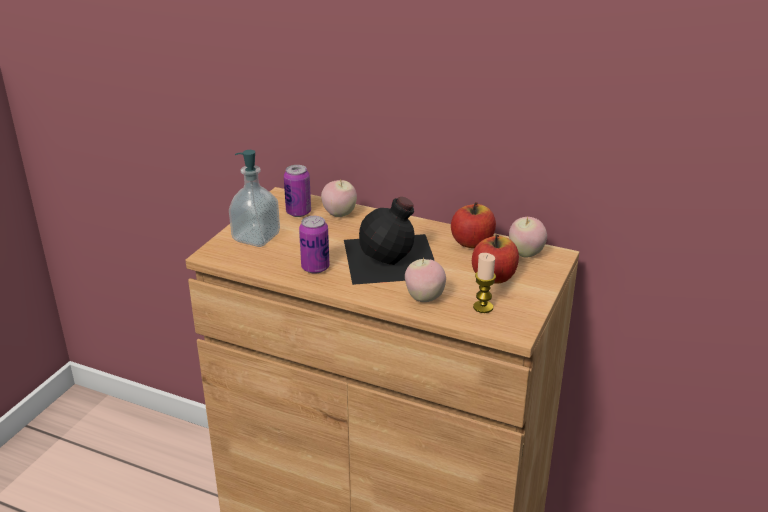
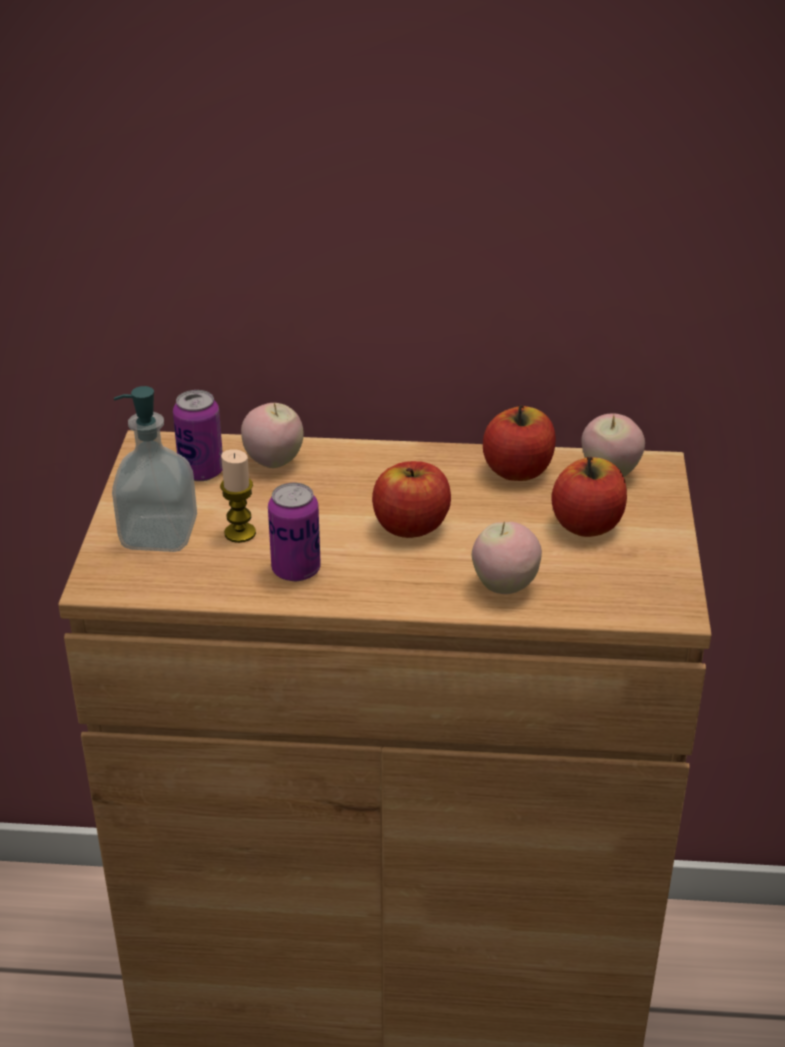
camera: 20 degrees left, 5 degrees up
(392, 258) = (411, 526): black bottle -> apple
(483, 307) = (602, 581): candle -> candle (240, 533)

